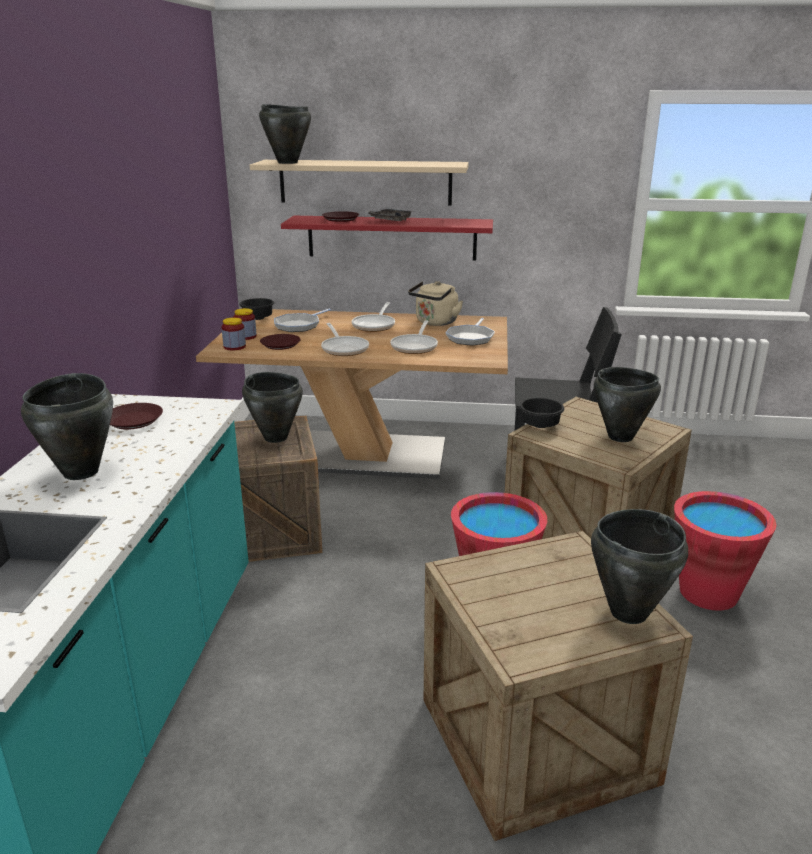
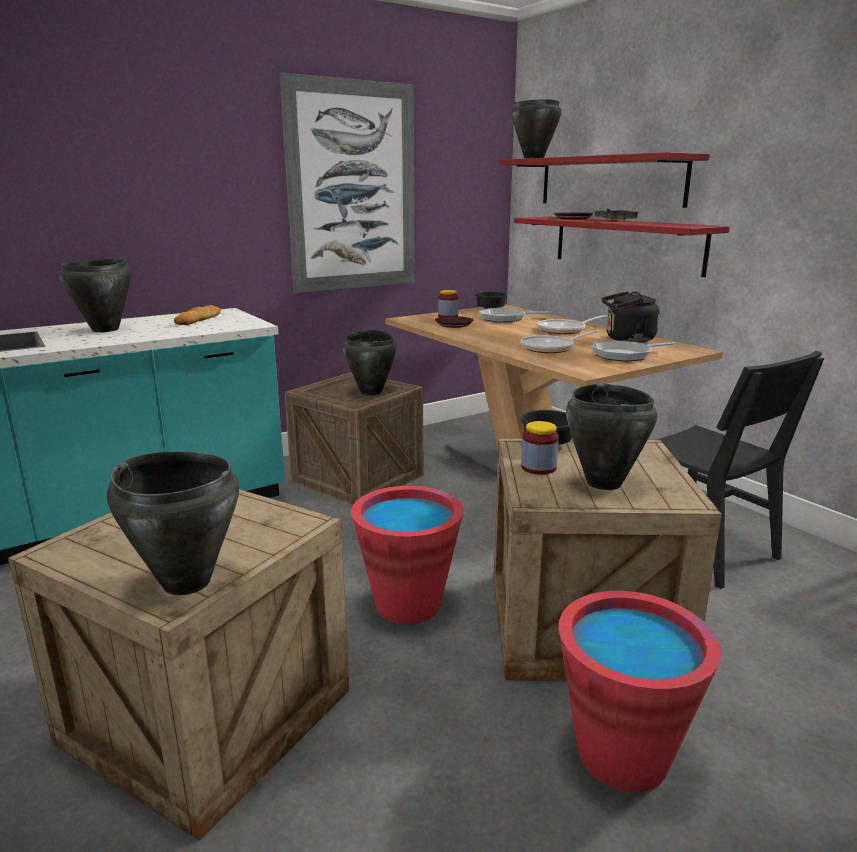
camera: 50 degrees right, 5 degrees down
(133, 421) = (199, 319): brown plate -> bread
(151, 218) = (353, 188): none -> picture
(234, 347) = (422, 319): jar -> jar (538, 467)
(344, 348) = (490, 336): frying pan -> none
(365, 182) = (609, 181): beige shelf -> red shelf
(435, 323) = (626, 340): beige kettle -> black kettle

